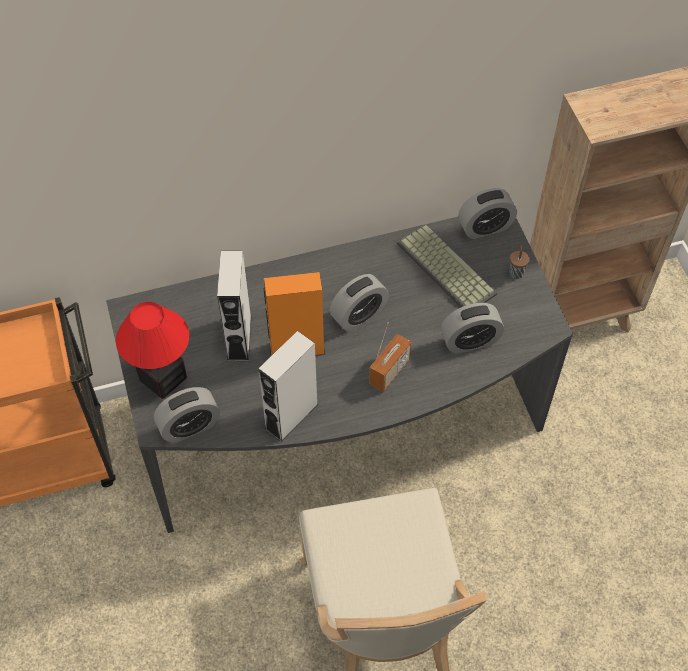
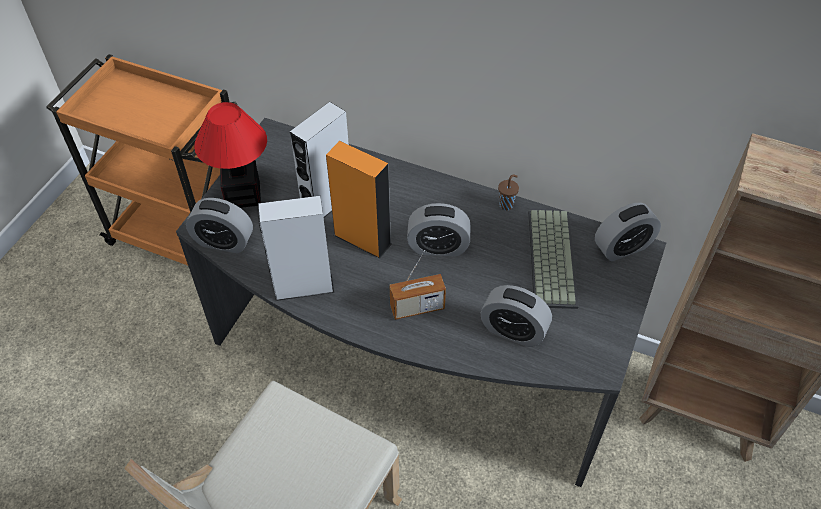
camera: 40 degrees right, 5 degrees down
(485, 227) = (622, 247): alarm clock -> alarm clock turned 45 degrees counterclockwise
(516, 273) = (615, 302): brown cup -> brown cup (506, 204)

